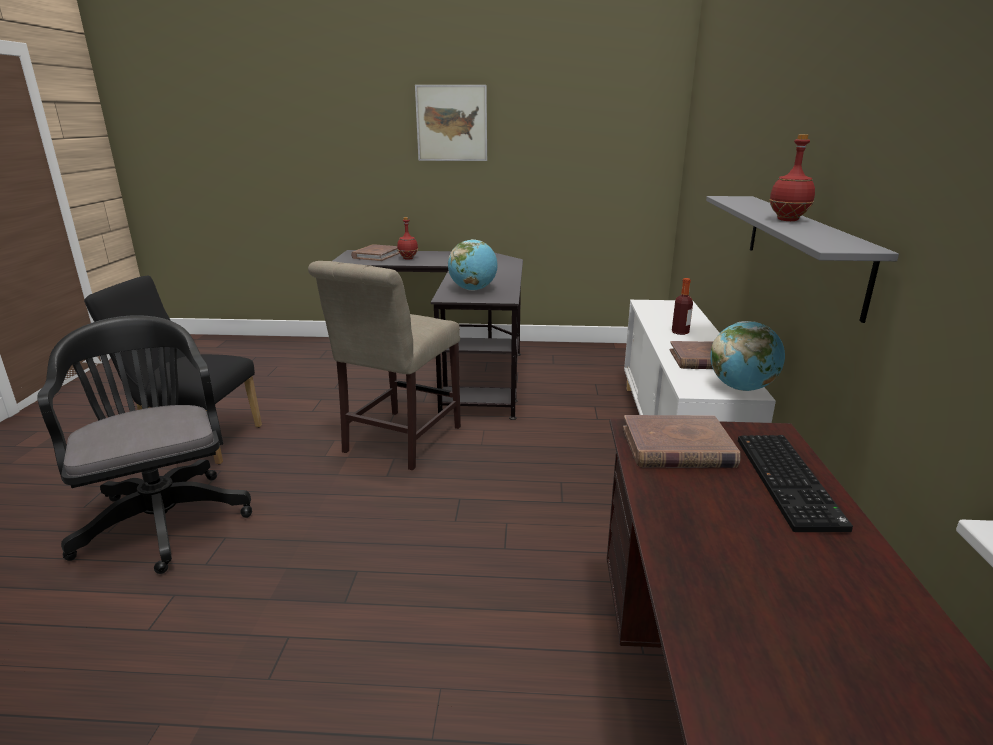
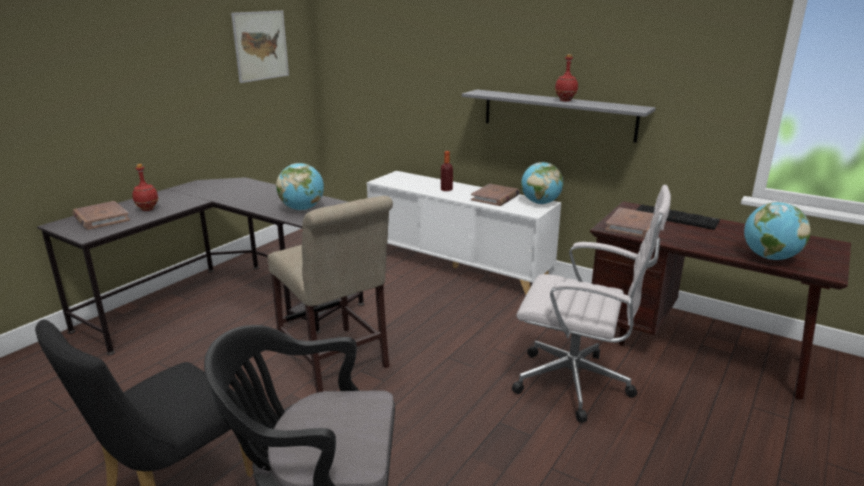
camera: 60 degrees left, 0 degrees up
(451, 123) = (134, 54): picture -> picture (261, 46)
(481, 617) = (578, 385): none -> white office chair
(721, 624) = (769, 258): none -> globe

